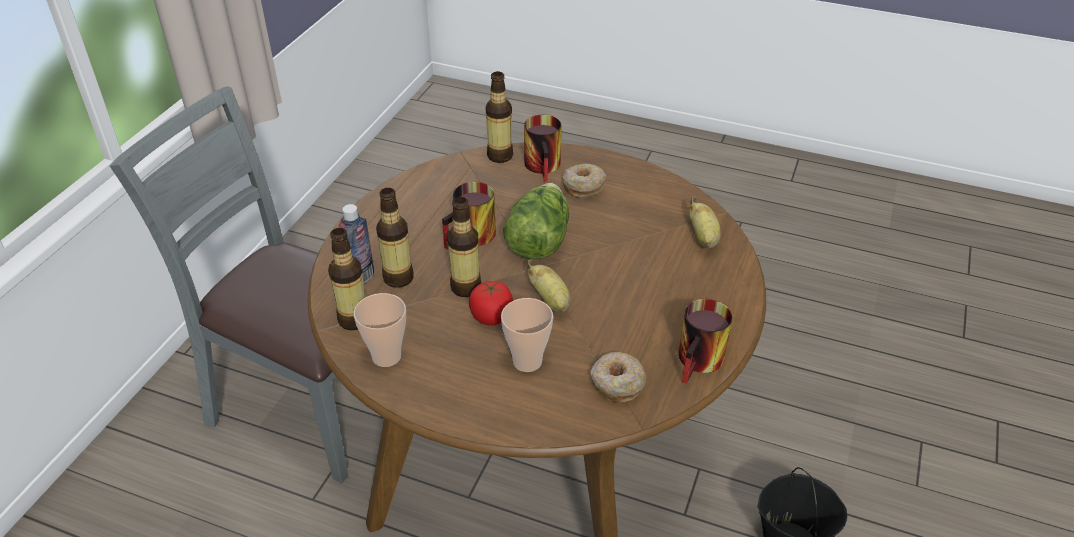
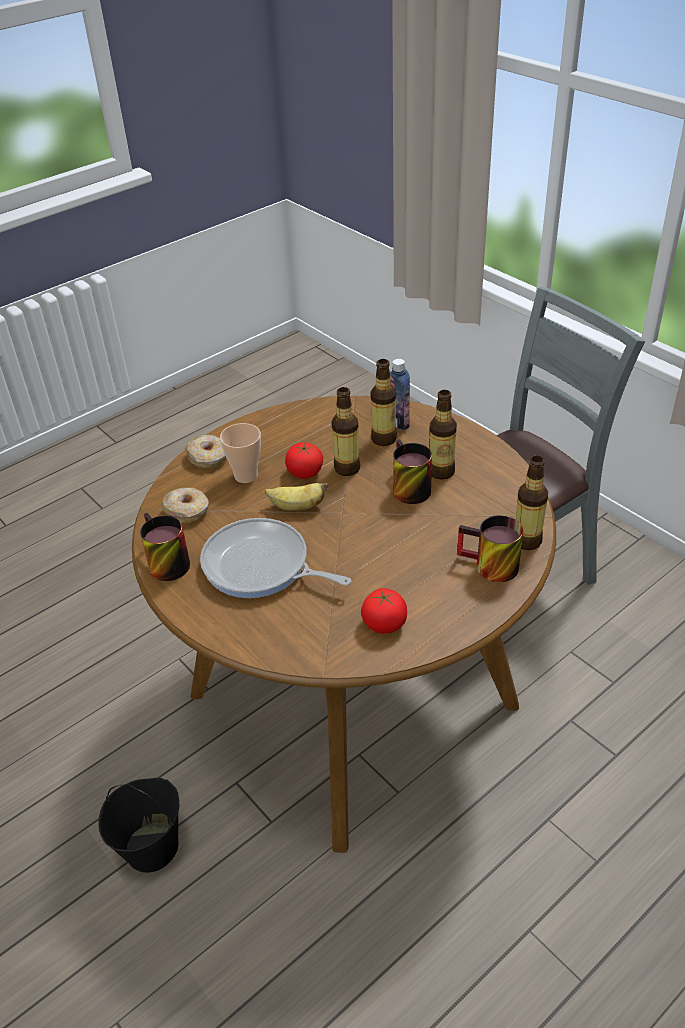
camera: 120 degrees right, 0 degrees up
(354, 320) = (353, 411): bottle -> bottle (441, 472)
(386, 356) = (305, 417): cup -> none
(538, 239) = (378, 525): lettuce -> none
(583, 186) = (438, 582): donut -> donut (208, 457)
(649, 199) = (384, 623): none -> tomato
(649, 291) = (261, 567): none -> frying pan
(703, 237) = (299, 636): banana -> none

